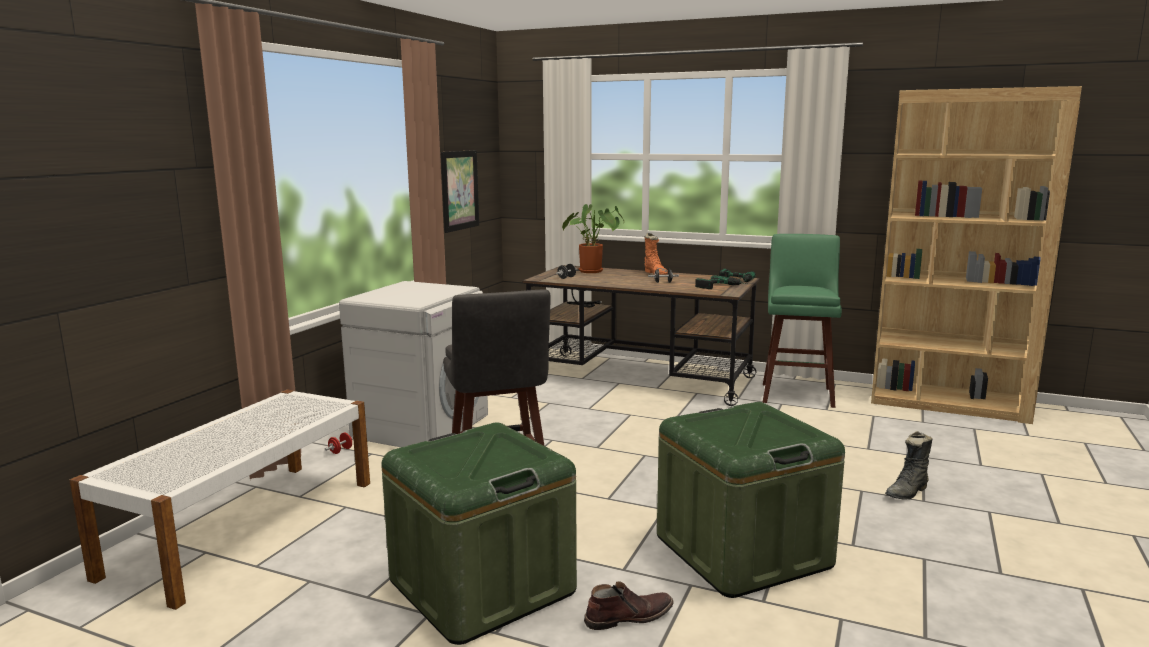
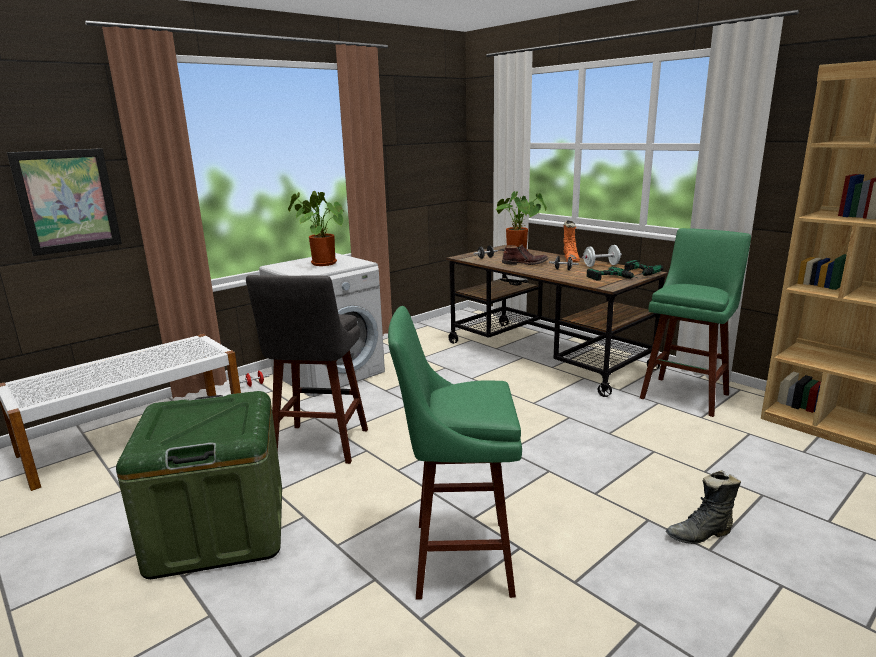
camera: 25 degrees right, 5 degrees up
(414, 292) = (321, 263): none -> potted plant
(459, 190) = (414, 176): picture -> picture (67, 201)
(628, 616) = (291, 595): brown boot -> brown boot (524, 263)
(692, 276) = (601, 265): none -> white dumbbell
(742, 551) = (457, 557): green storage box -> green stool

